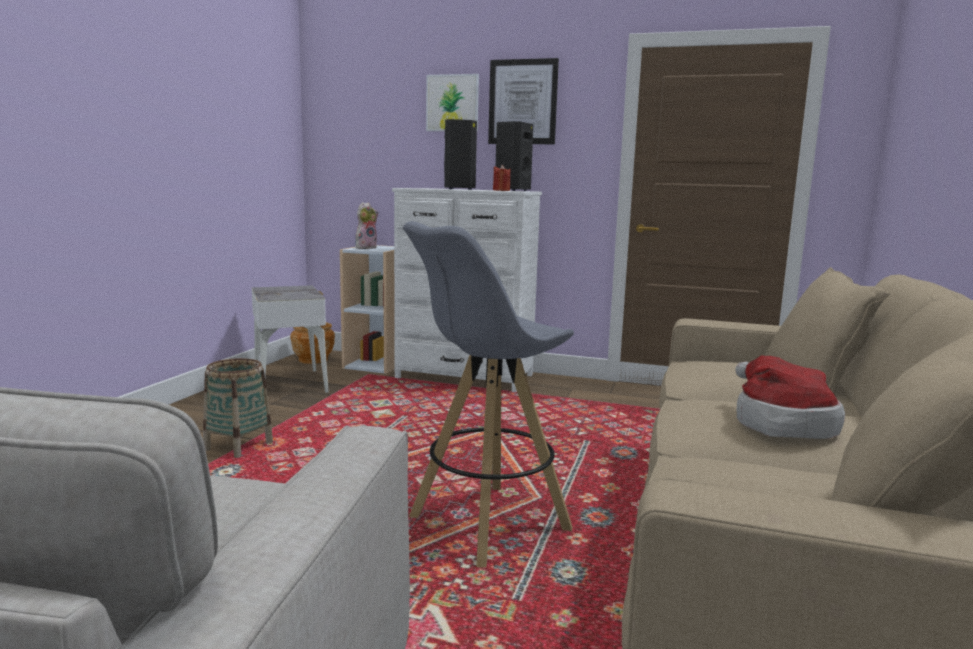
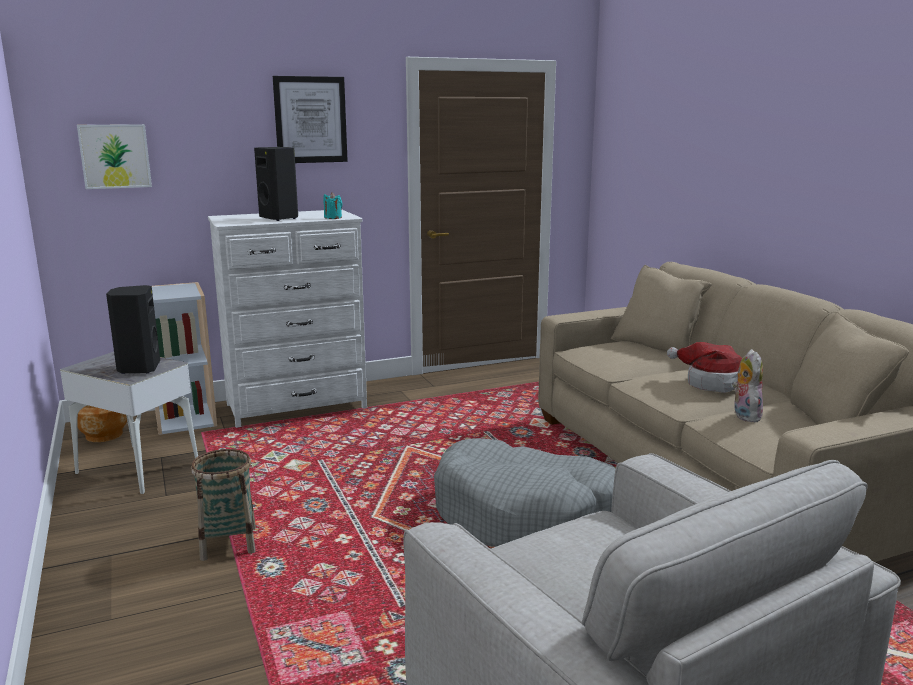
camera: 40 degrees left, 5 degrees up
(366, 248) = (163, 293): plush toy -> plush toy (744, 415)
(452, 103) = (231, 120): picture -> picture (115, 156)
(485, 524) = (527, 516): grey stool -> grey dog bed
(501, 190) = (333, 217): red candle -> turquoise candle
(511, 190) = (323, 213): black speaker -> black speaker (138, 368)

